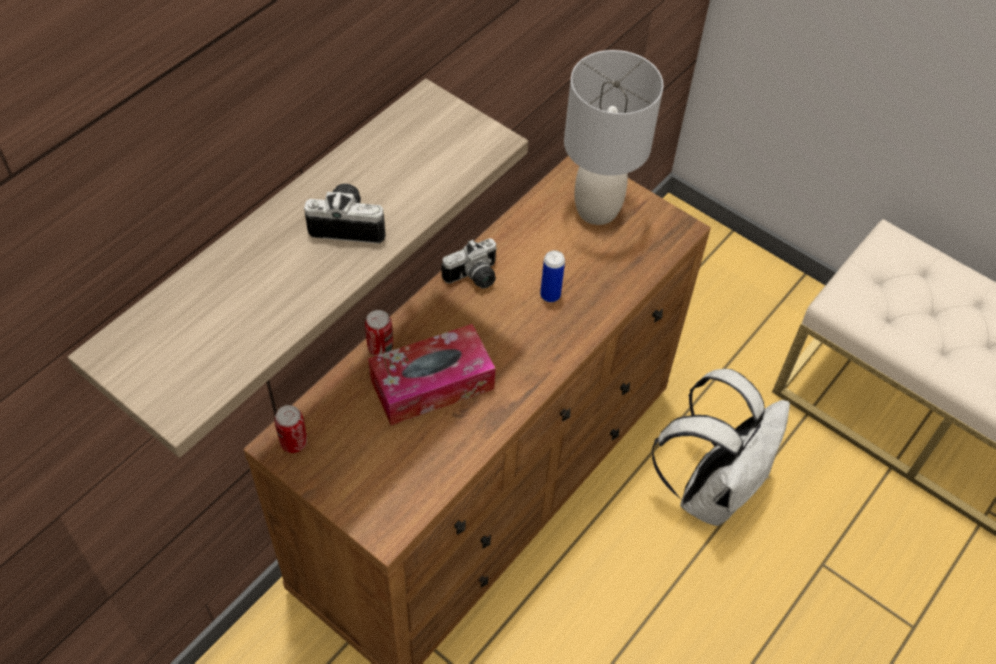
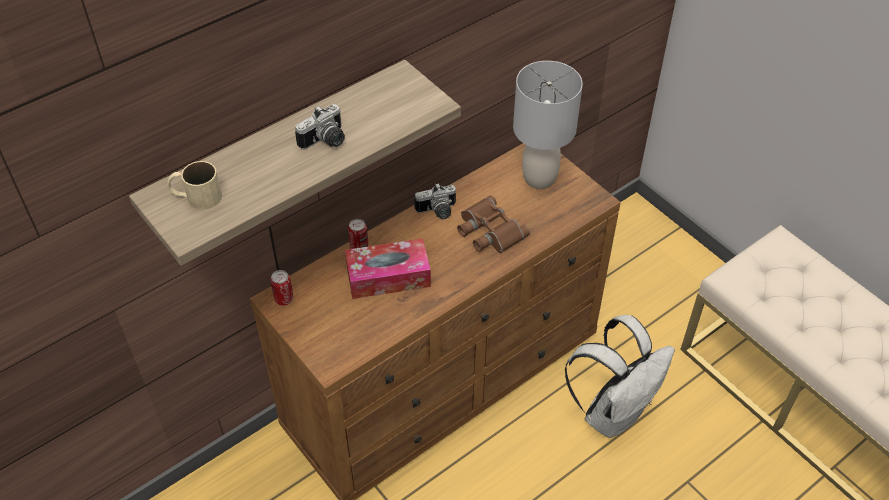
camera: 15 degrees right, 5 degrees down
(175, 342) = (196, 196): none -> beige mug
(349, 222) = (326, 141): camera -> camera turned 120 degrees clockwise
(550, 295) = (488, 231): can -> brown binoculars

